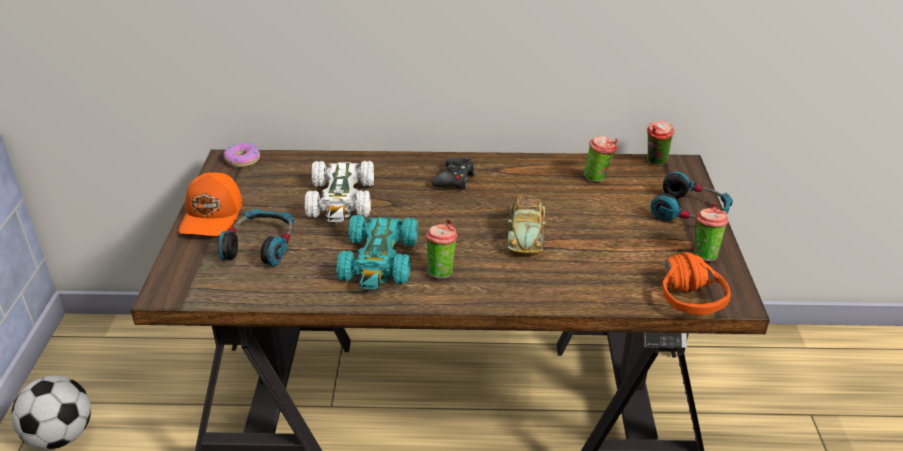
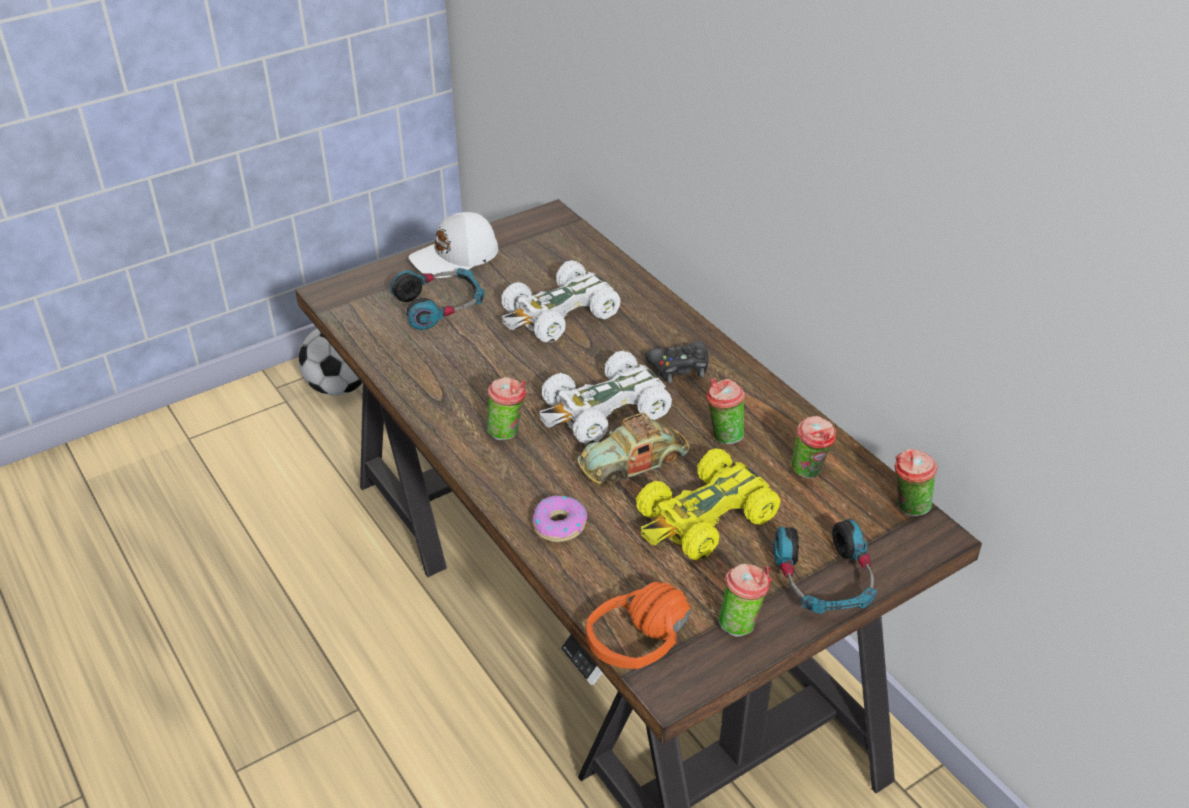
camera: 55 degrees right, 5 degrees up
(213, 216) = (456, 258): orange cap -> white cap
(242, 160) = (560, 225): donut -> donut (559, 525)
(379, 261) = (485, 386): turquoise toy car -> none
(464, 223) = (604, 411): none -> white toy car
(536, 192) = (722, 436): none -> cup
(603, 229) = (705, 517): none -> yellow toy car

